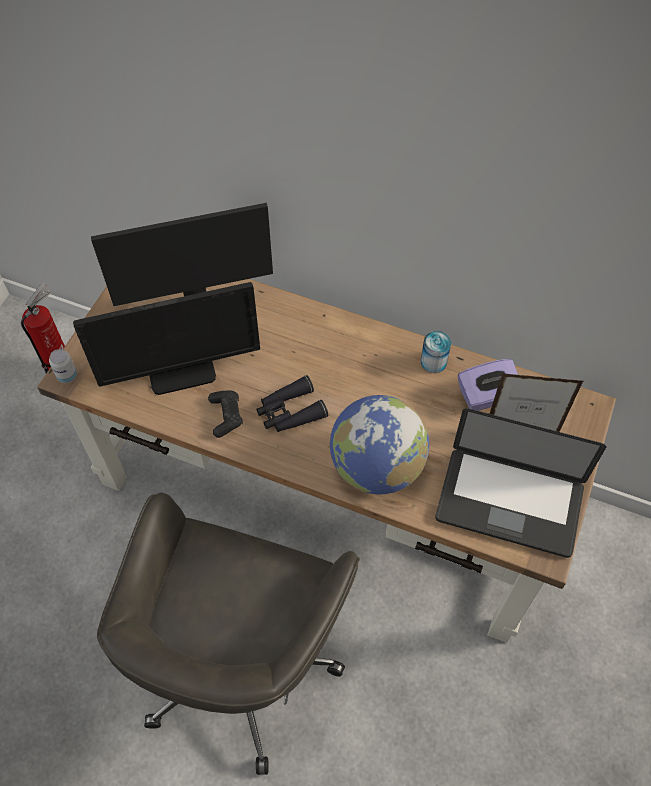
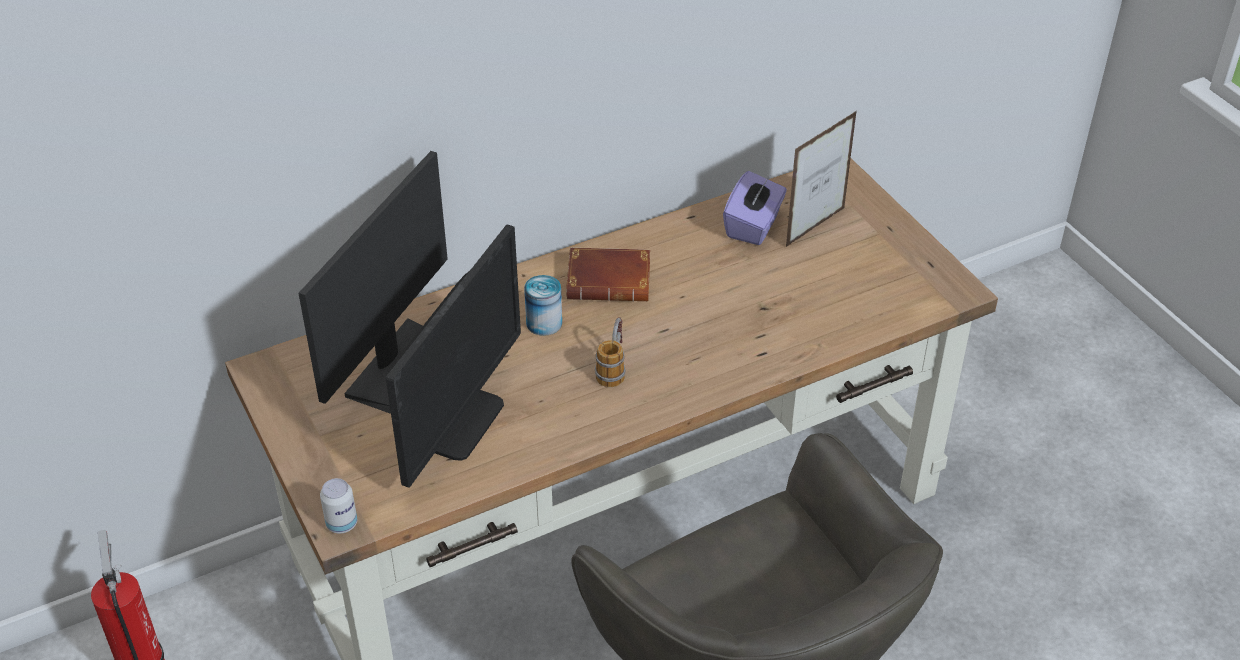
camera: 50 degrees left, 15 degrees down
(226, 416) = (560, 418): black game controller -> none
(289, 412) = (613, 368): black binoculars -> mug
(361, 359) = (611, 280): none -> brown book
(376, 467) = (749, 344): globe -> none
(433, 362) = (674, 235): can -> can (544, 323)
(509, 503) = (882, 281): laptop -> none

